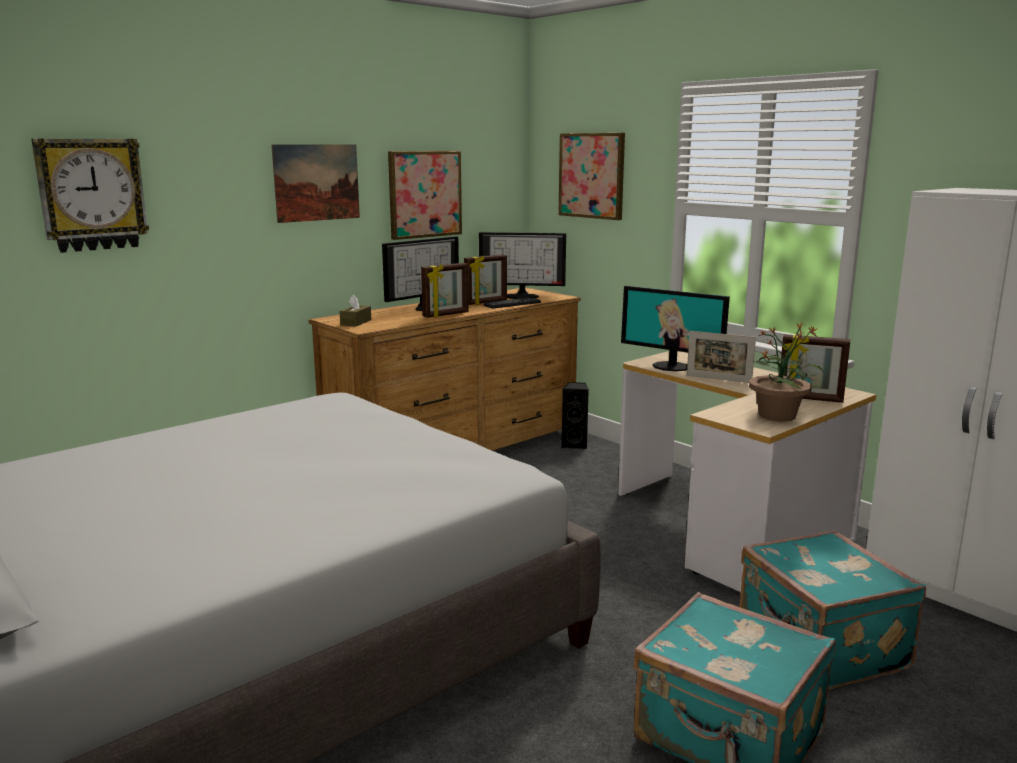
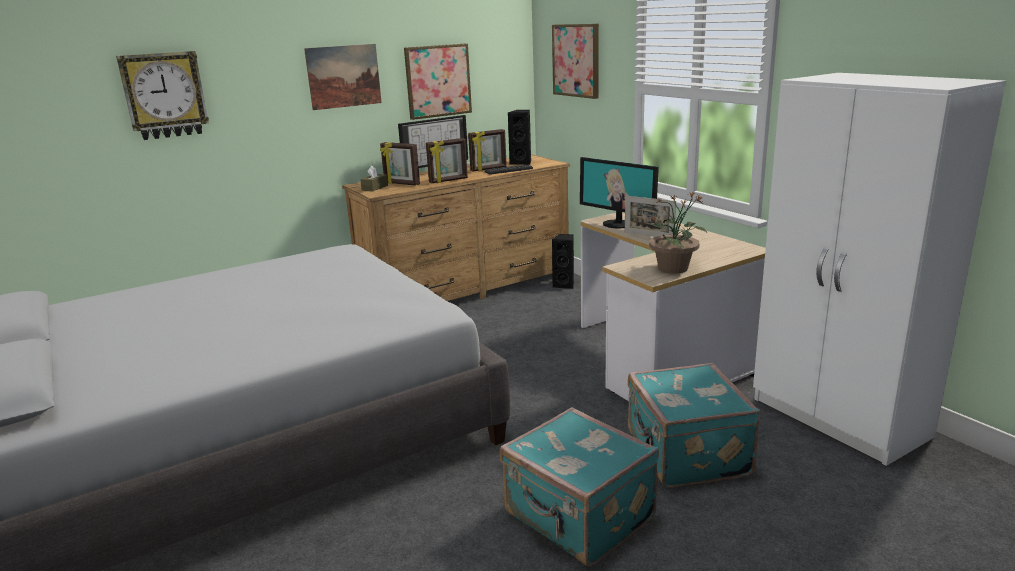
camera: 10 degrees right, 5 degrees up
(522, 296) = (522, 162): monitor -> black speaker
(810, 399) = (712, 254): picture frame -> picture frame (401, 184)

